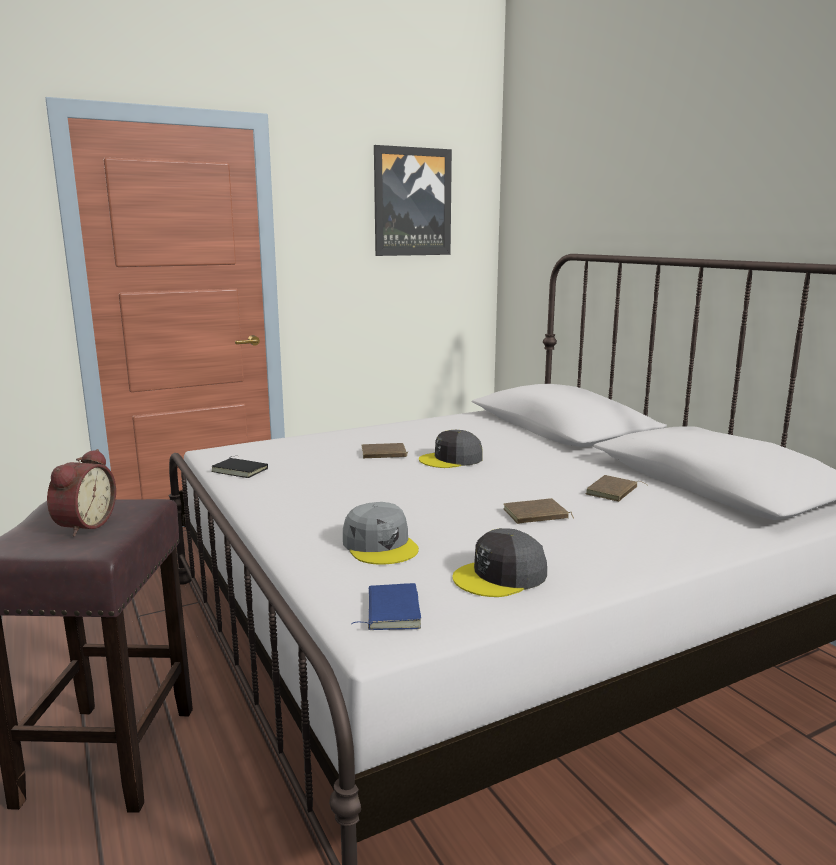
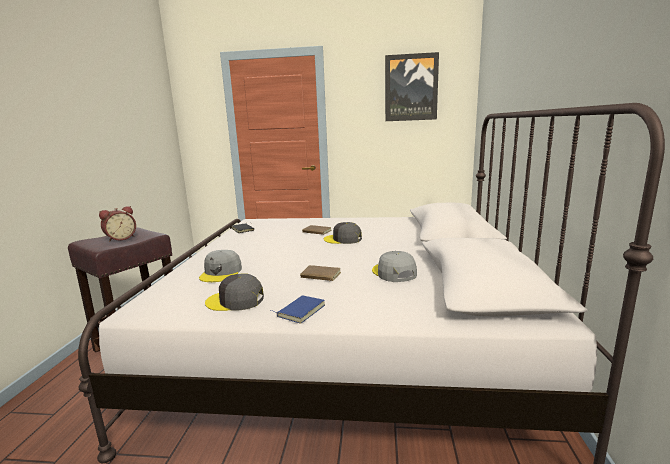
camera: 35 degrees right, 0 degrees up
(390, 611) = (161, 302): blue book -> blue book (300, 311)
(613, 492) = (393, 273): brown book -> grey cap

